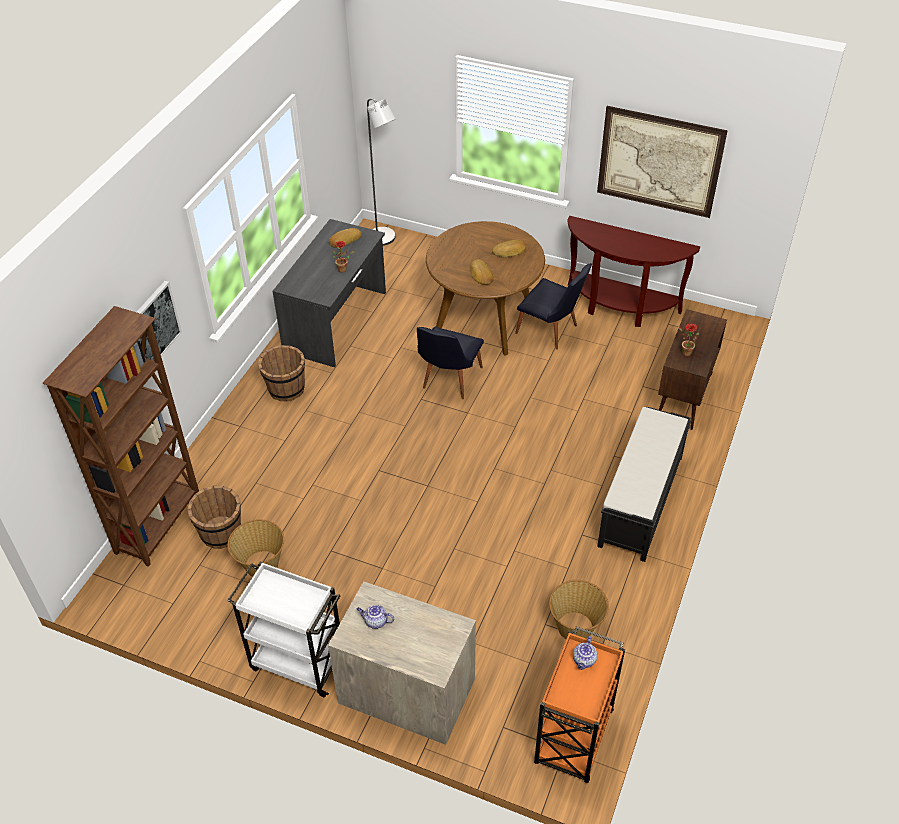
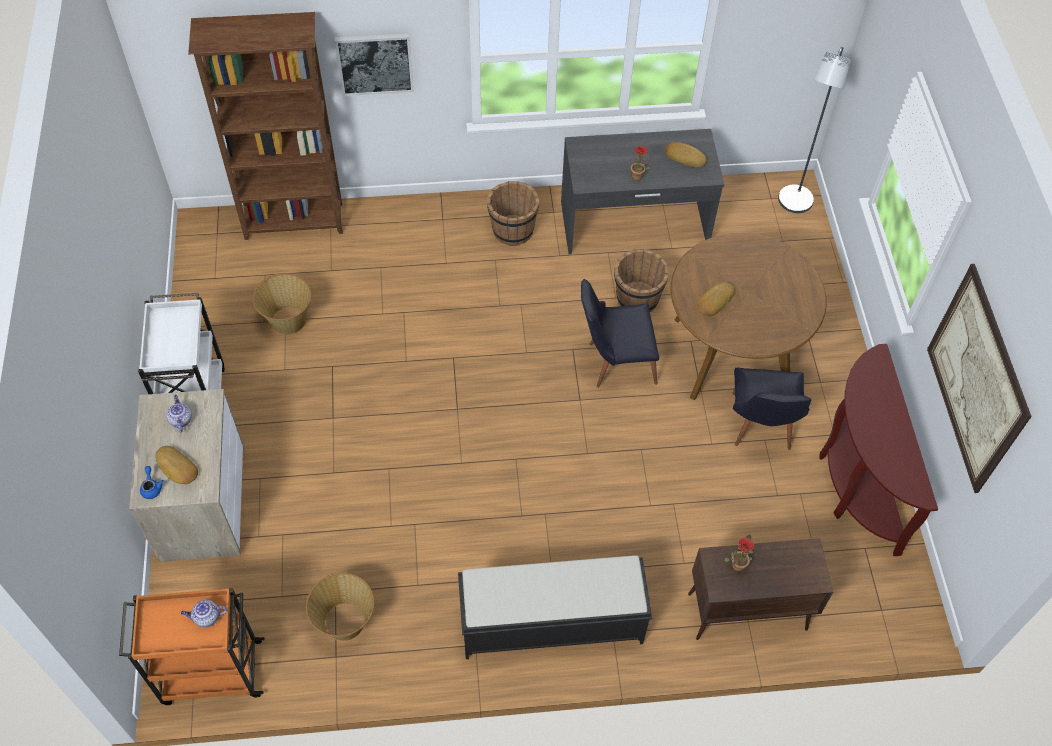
camera: 60 degrees right, 10 degrees up
(221, 533) = (307, 272): brown bucket -> brown bucket (637, 299)
(432, 664) = (151, 487): none -> blue teapot
(509, 251) = (776, 311): bread -> bread (176, 468)

